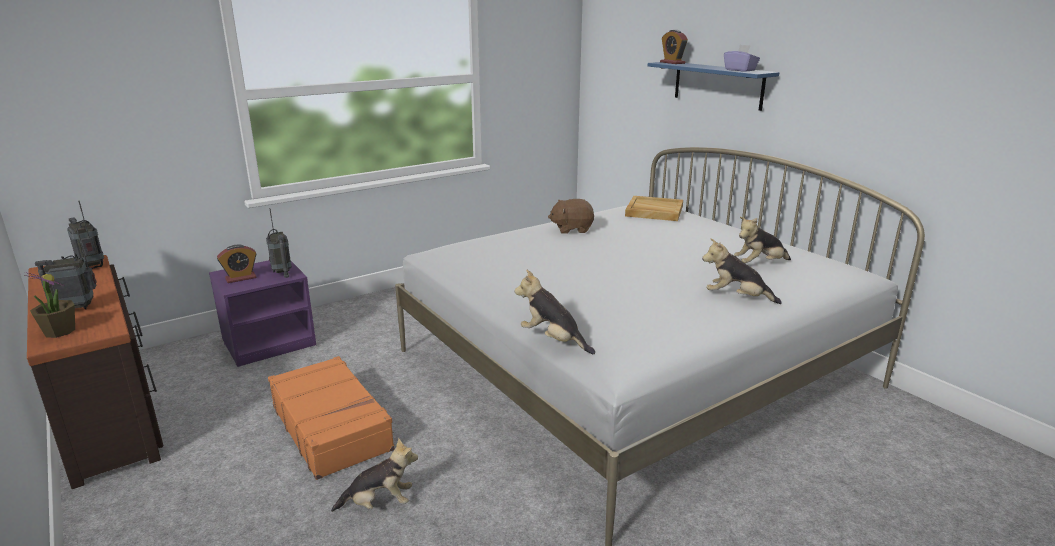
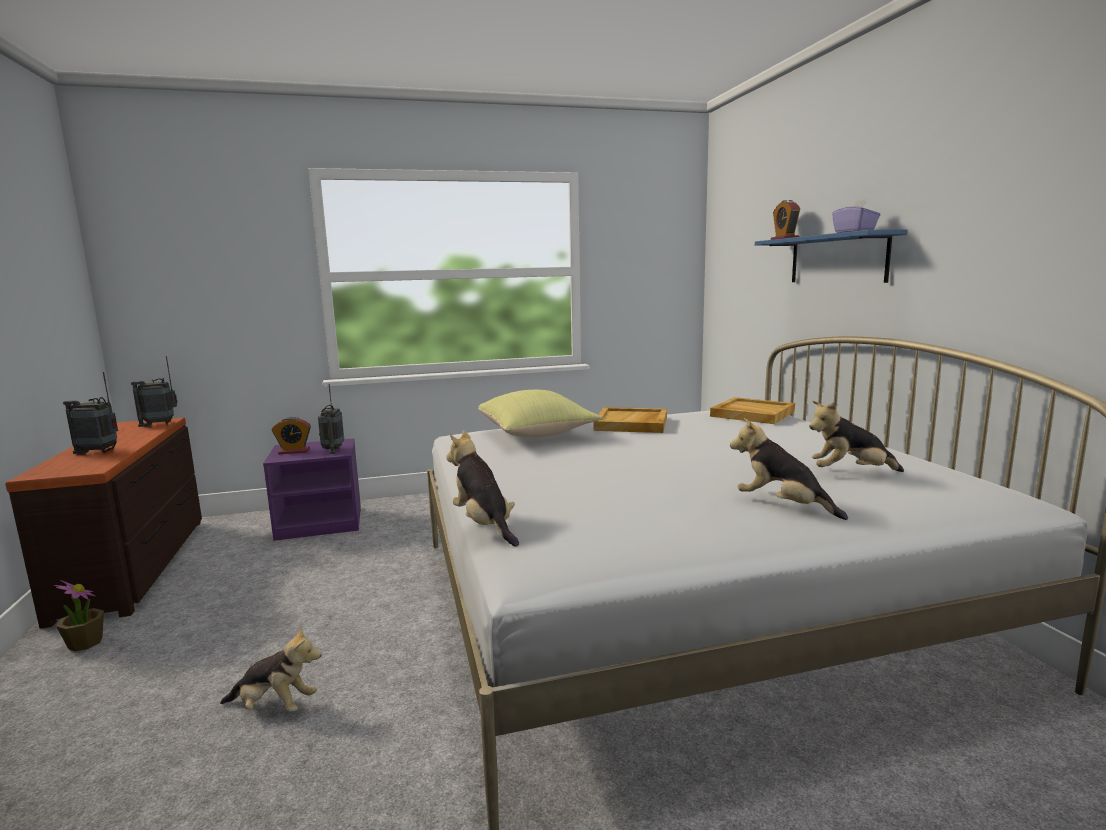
camera: 20 degrees right, 10 degrees down
(59, 331) = (58, 466): potted plant -> potted plant (85, 643)
(92, 267) = (160, 424): radio -> radio turned 90 degrees counterclockwise
(332, 427) = (303, 612): orange suitcase -> none
(505, 248) = (537, 434): none -> yellow pillow
(572, 229) = (632, 424): brown plush toy -> beige tray

